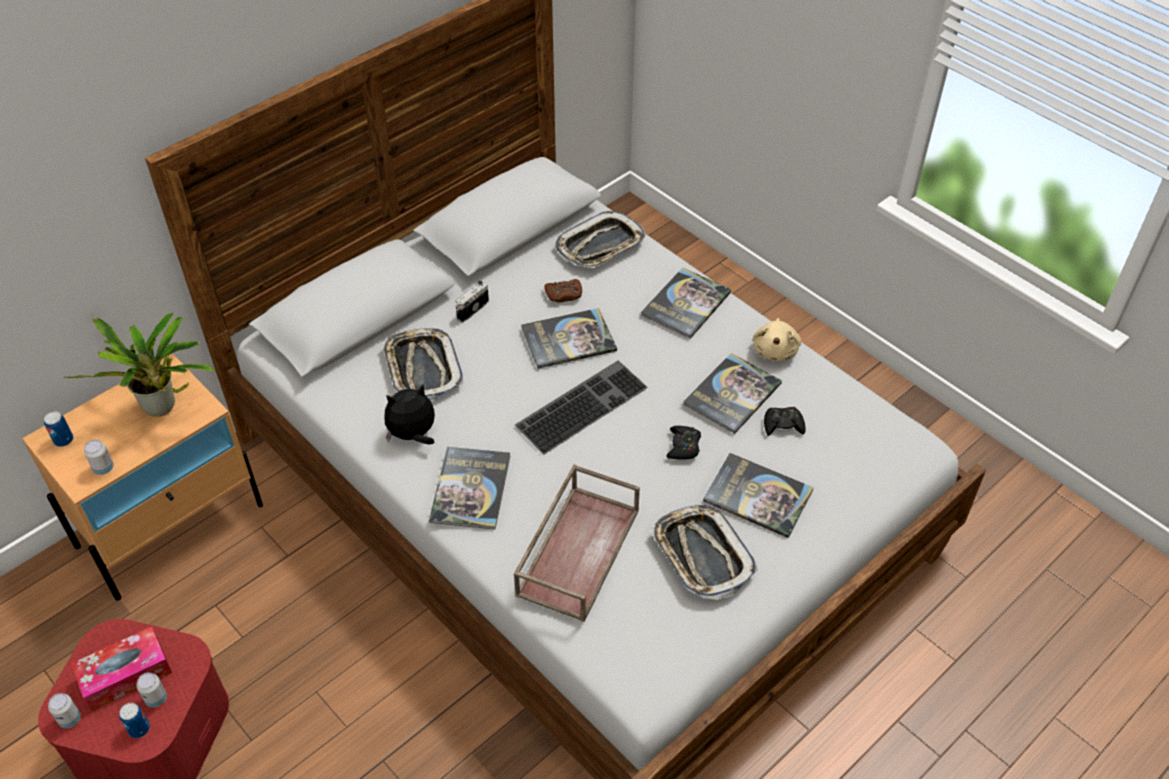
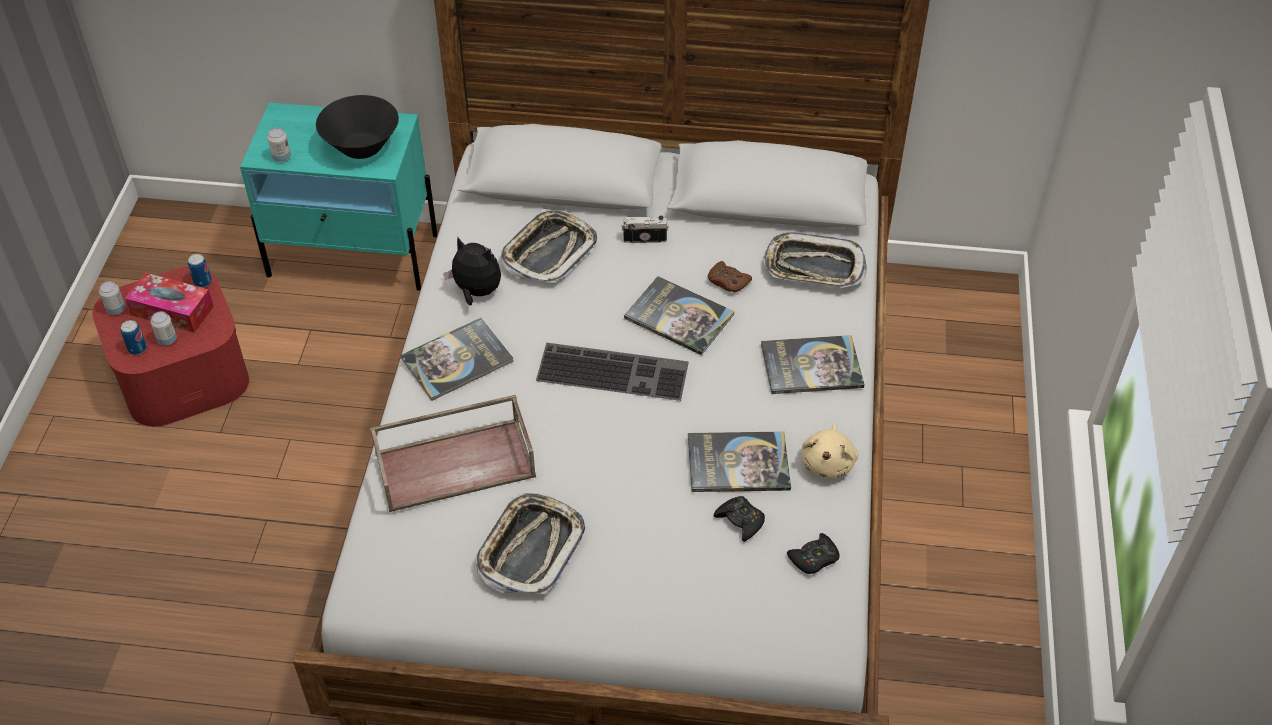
camera: 50 degrees right, 0 degrees up
(63, 440) = (286, 121): can -> can (203, 282)
(163, 409) = (362, 147): potted plant -> black bowl
(171, 525) = (354, 255): beige nightstand -> turquoise nightstand
(683, 446) = (641, 466): black game controller -> black game controller (814, 558)
(758, 496) = (637, 550): book -> none
(775, 350) = (828, 462): beige plush toy -> beige plush toy turned 45 degrees counterclockwise

